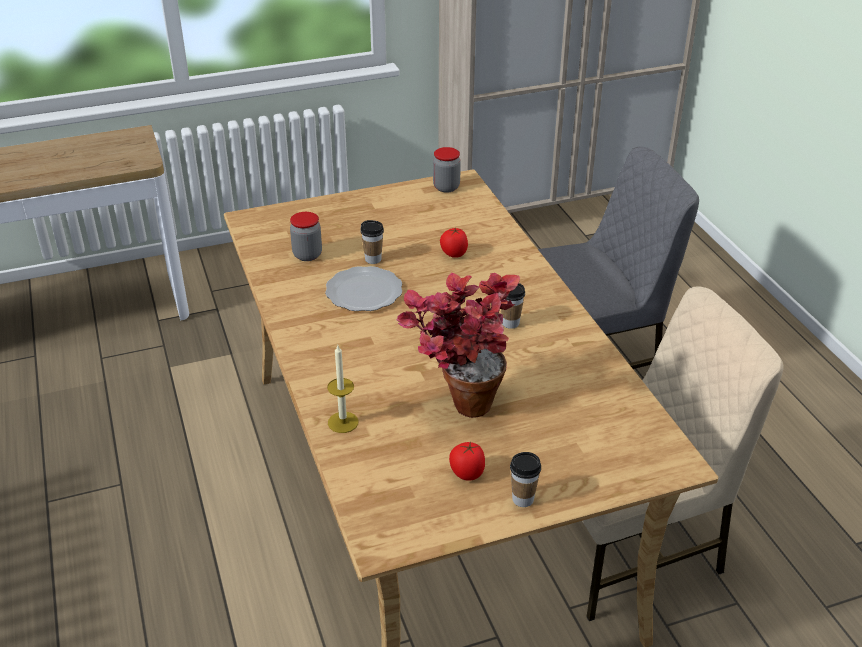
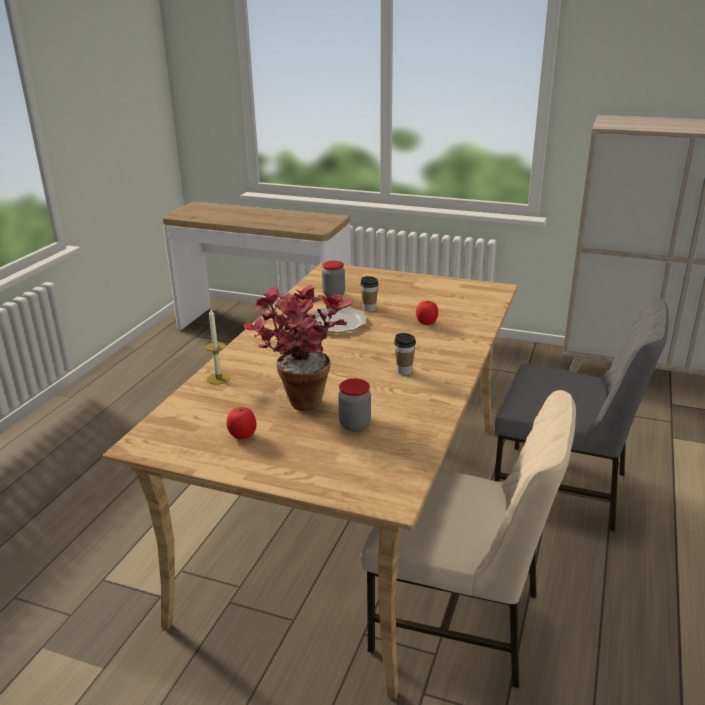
camera: 40 degrees right, 10 degrees down
(446, 187) = (479, 288): jar -> jar (355, 425)
(523, 499) = (252, 465): cup -> none

